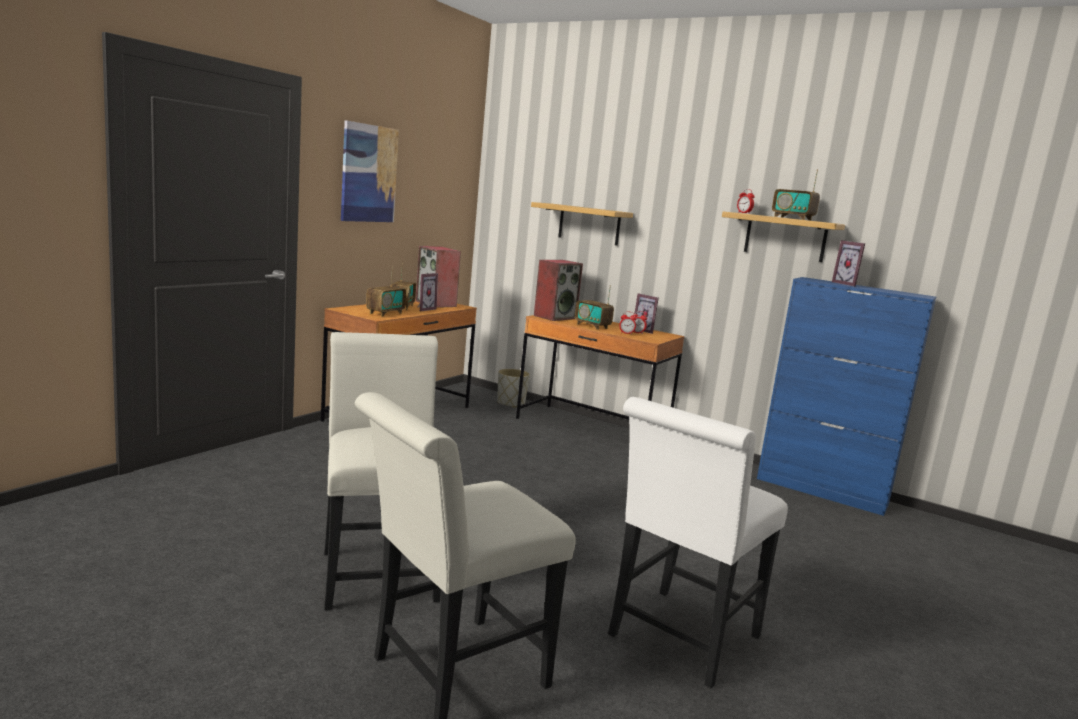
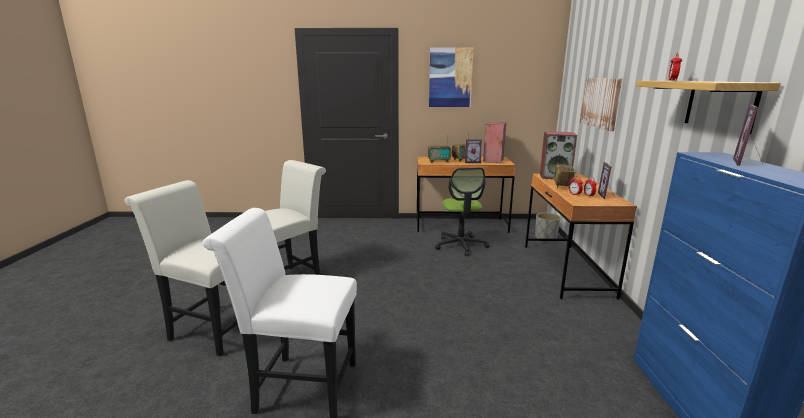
camera: 60 degrees right, 5 degrees up
(458, 438) = (461, 245): none -> office chair
(589, 224) = (600, 102): shelf -> picture
(792, 218) = (711, 81): radio -> none

